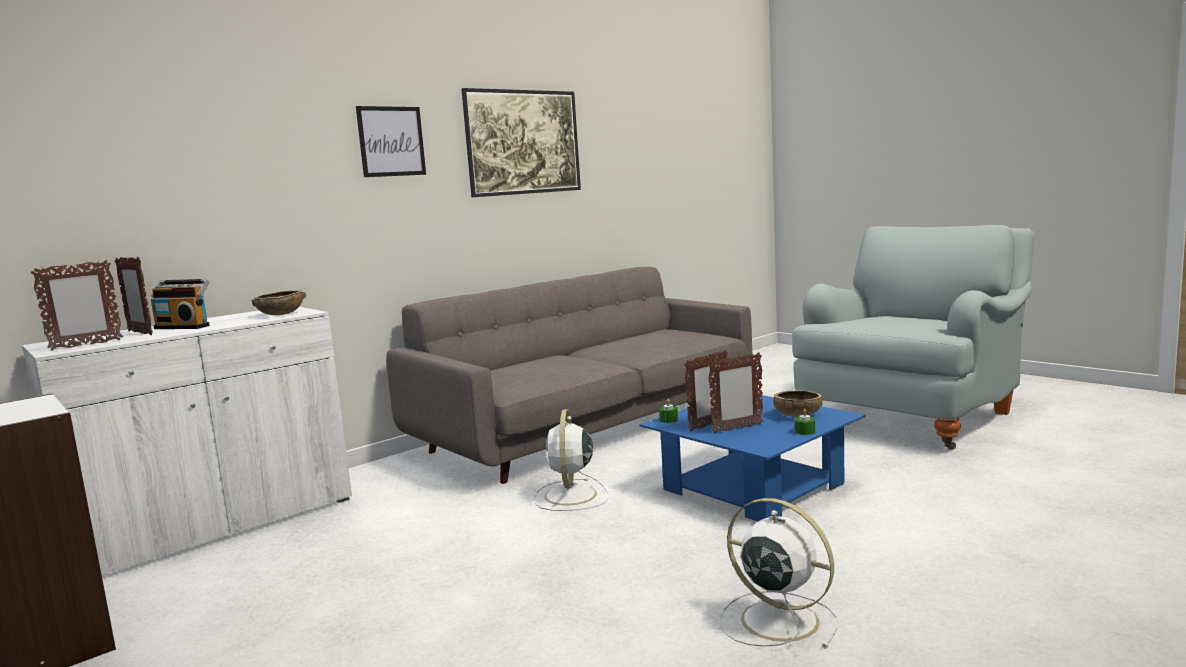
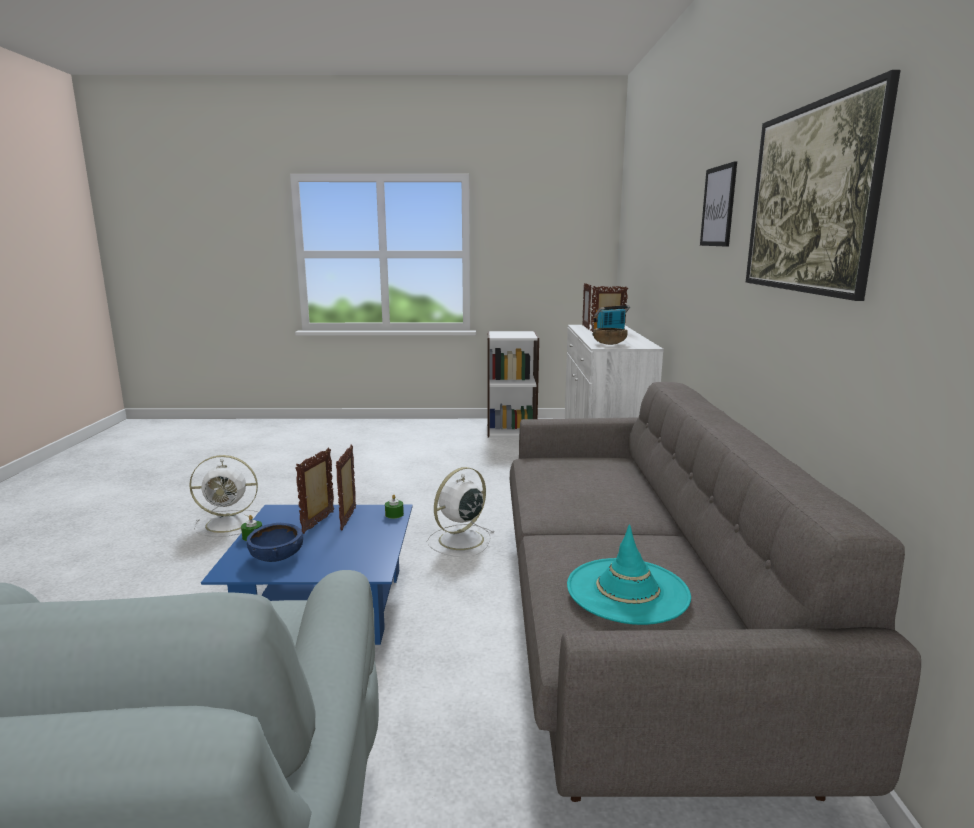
camera: 130 degrees right, 5 degrees up
(570, 496) = (459, 540): white fan -> white fan turned 90 degrees counterclockwise
(666, 336) = (627, 591): none -> turquoise hat
(797, 415) = (276, 556): brown bowl -> blue bowl

